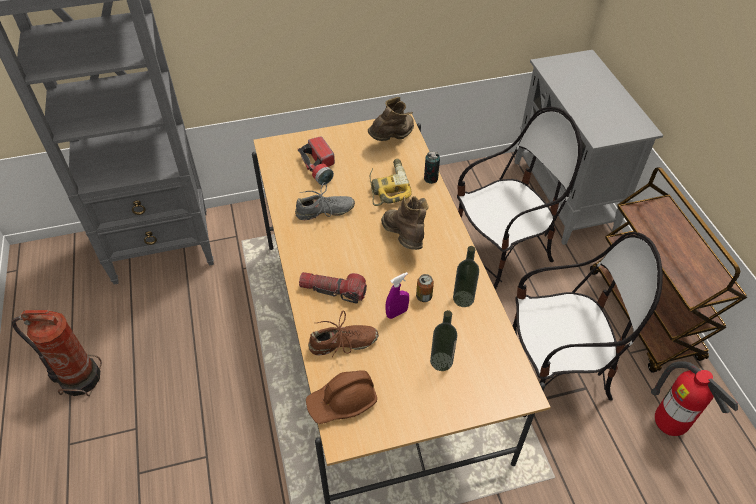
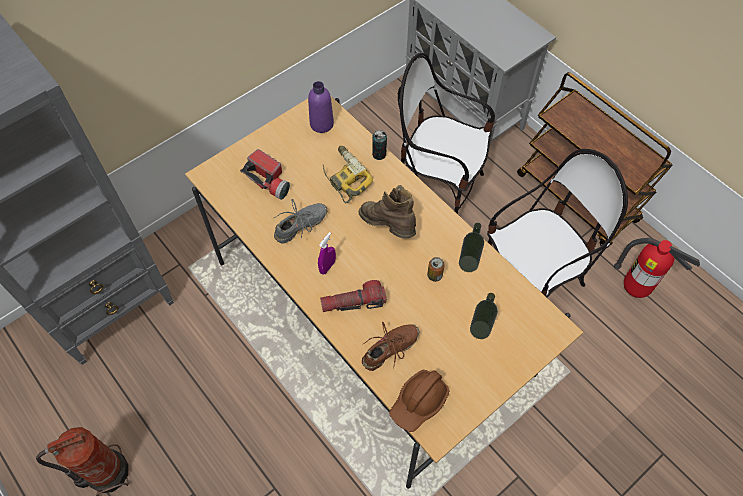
camera: 25 degrees left, 10 degrees up
(393, 139) = (321, 124): brown boot -> purple bottle
(397, 313) = (420, 301): purple spray bottle -> purple spray bottle (327, 267)
(501, 256) = (437, 189): chair -> chair turned 105 degrees counterclockwise

